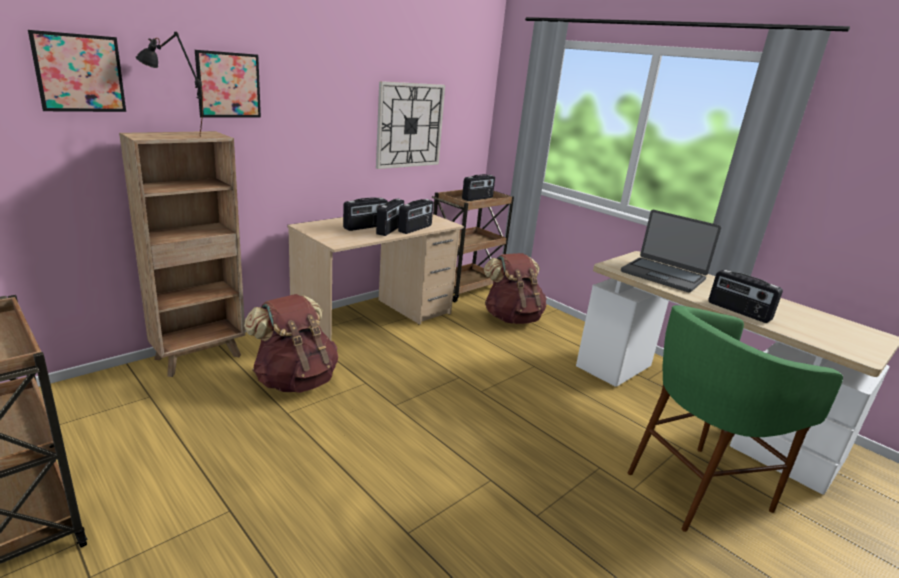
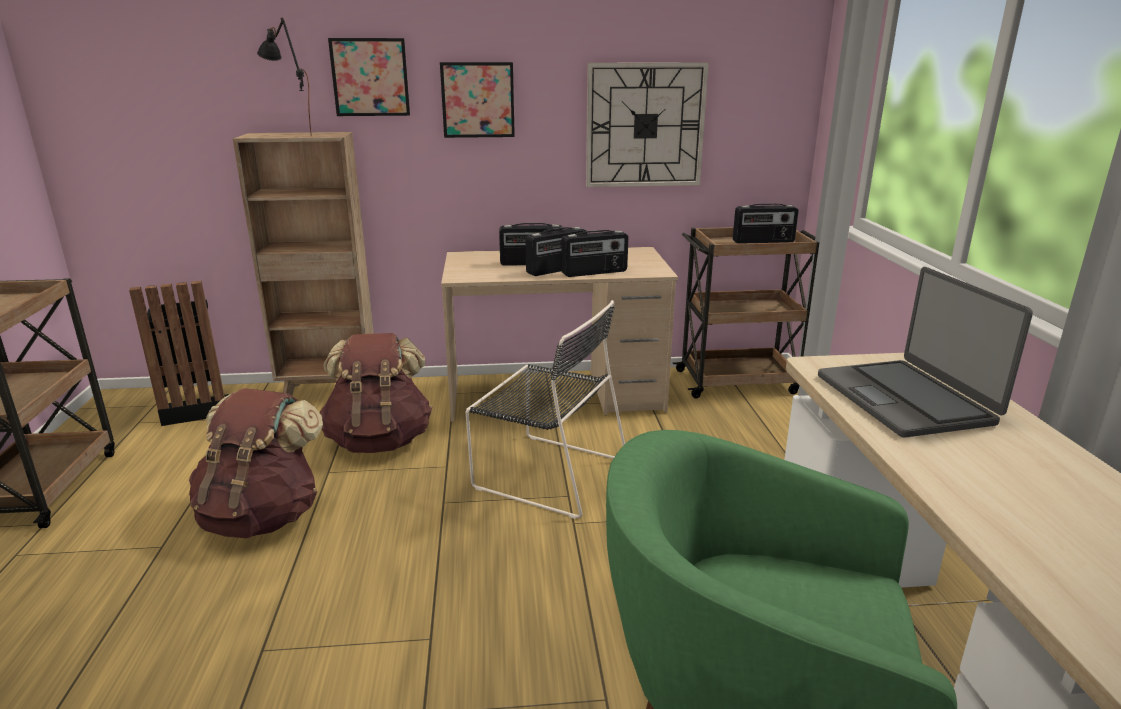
camera: 40 degrees right, 0 degrees up
(79, 73) = (213, 71): picture -> picture (478, 100)
(82, 402) = (196, 408): none -> black trash can
(430, 368) = (546, 472): none -> black chair
(512, 318) = (759, 439): brown backpack -> brown backpack (263, 517)
(738, 311) = (959, 497): radio -> none

